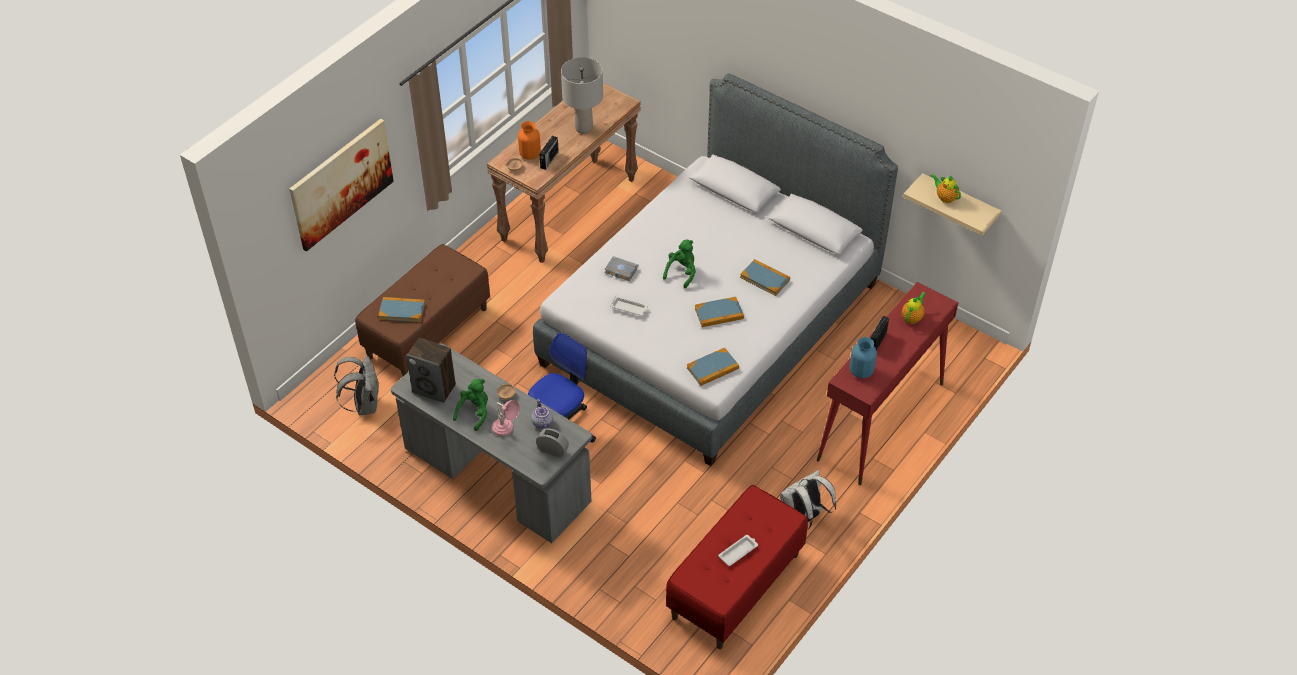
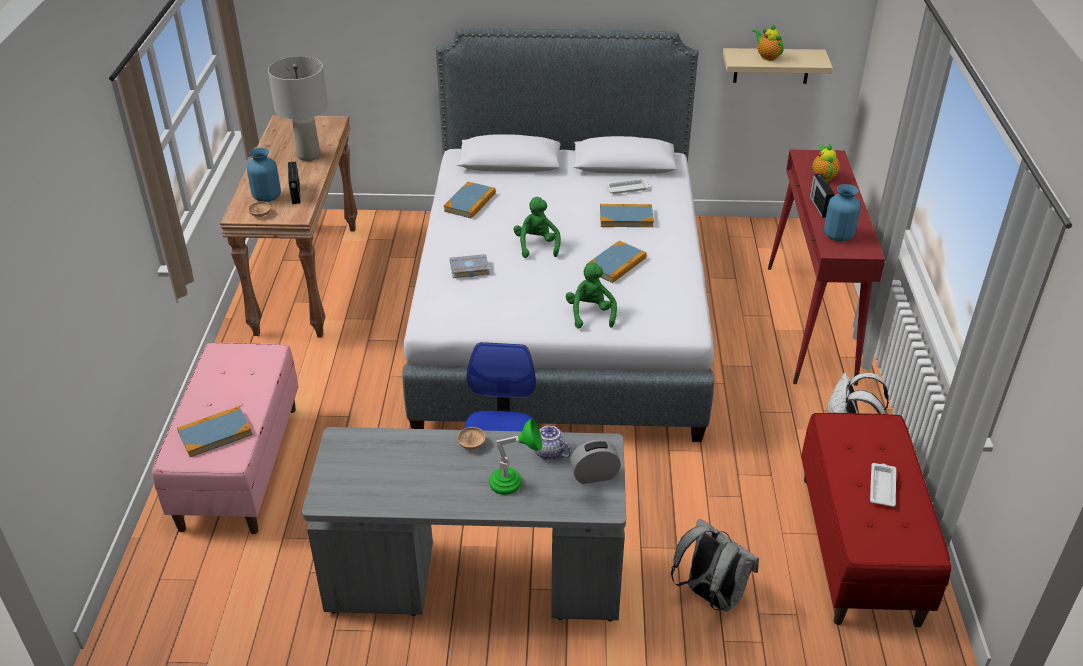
camera: 35 degrees left, 10 degrees down
(341, 183) = (73, 257): picture -> none
(364, 404) = (218, 589): grey backpack -> grey backpack (710, 596)
(427, 332) = (239, 466): brown bench -> pink bench
(434, 388) = (366, 482): speaker -> none
(475, 412) = (450, 483): green plush toy -> green plush toy (590, 313)
(506, 432) = (515, 485): pink table lamp -> green table lamp
(530, 154) = (267, 197): orange vase -> blue vase
(629, 308) = (517, 298): white tray -> white tray (628, 188)
(712, 368) = (667, 314): book -> book (470, 202)
(945, 197) = (767, 57): teapot -> teapot turned 45 degrees clockwise

